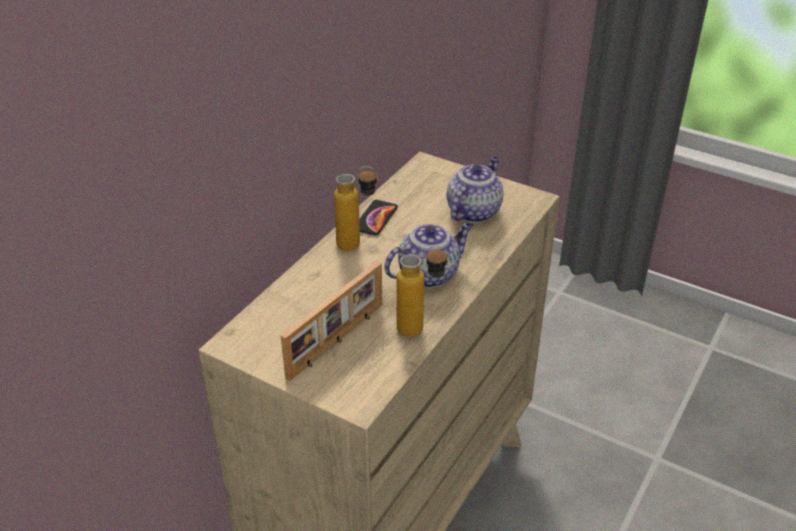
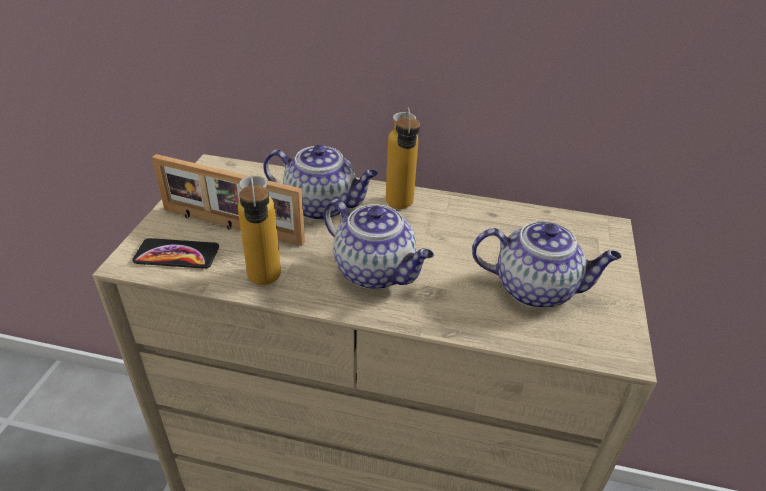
camera: 70 degrees right, 0 degrees up
(334, 285) = (322, 206): none -> teapot
(375, 218) = (460, 211): phone -> phone (177, 255)

